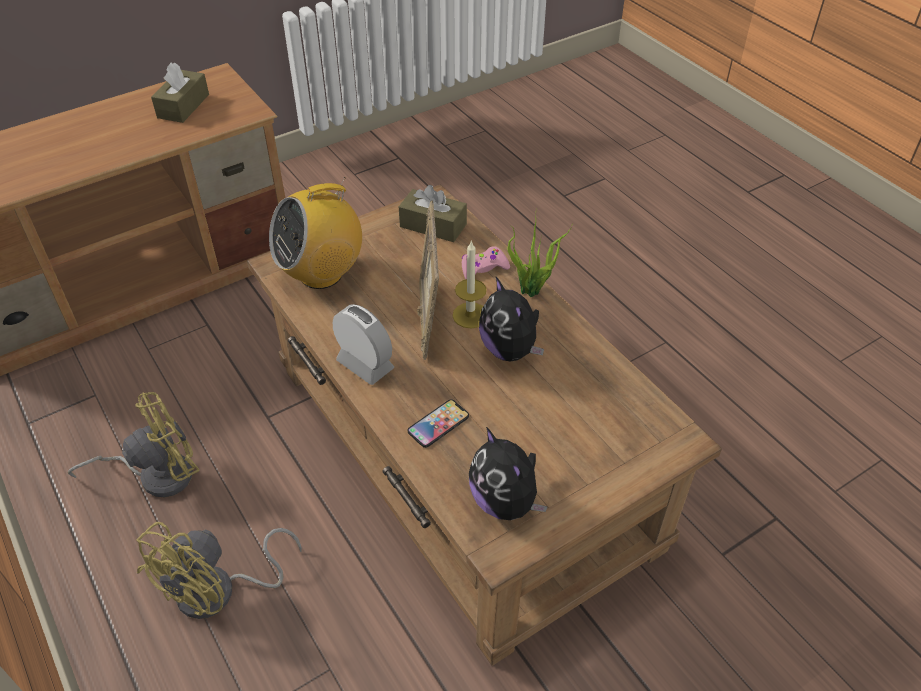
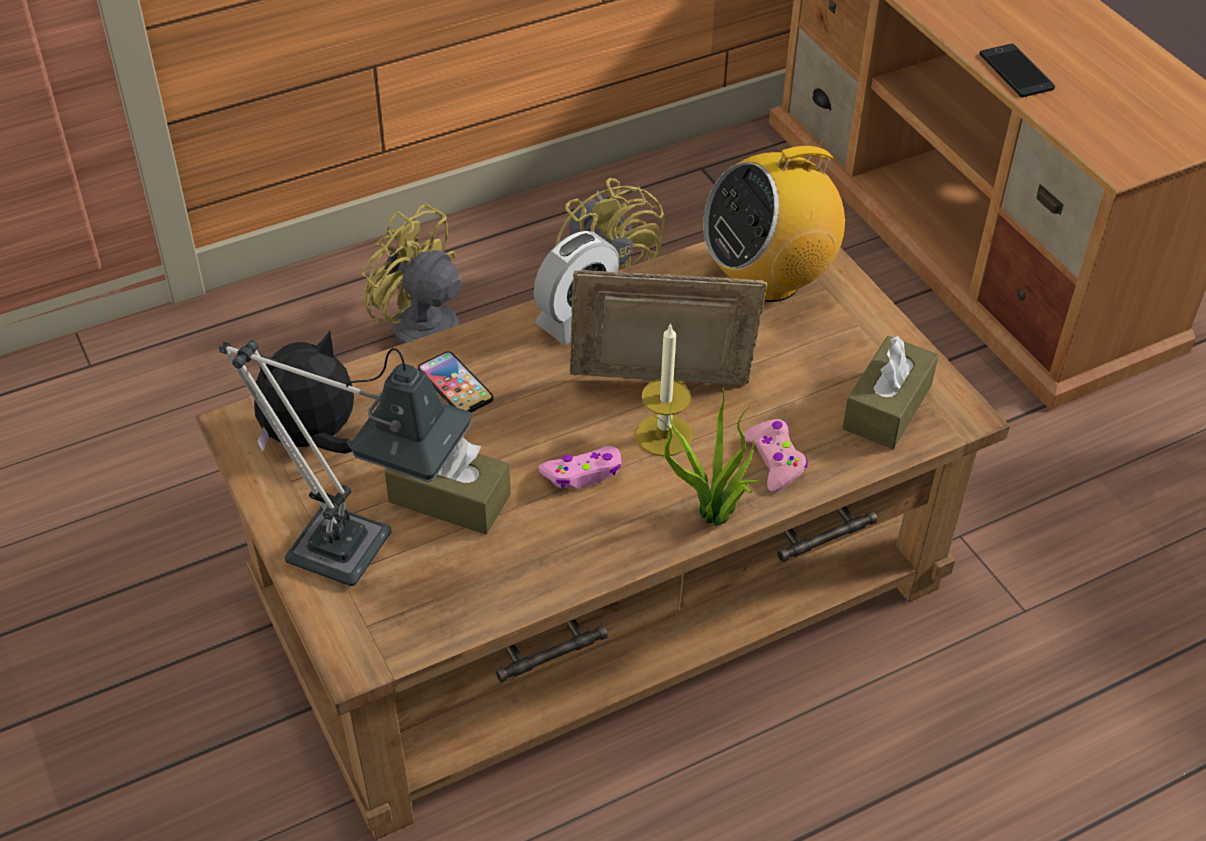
camera: 95 degrees right, 0 degrees up
(150, 143) = (1016, 71): none -> phone
(183, 106) = (1124, 95): brown tissue box -> brown tissue box (449, 498)
(321, 274) = (768, 279): radio -> radio turned 90 degrees counterclockwise
(510, 350) = (583, 474): plush toy -> pink game controller
(606, 453) = (361, 556): none -> table lamp

